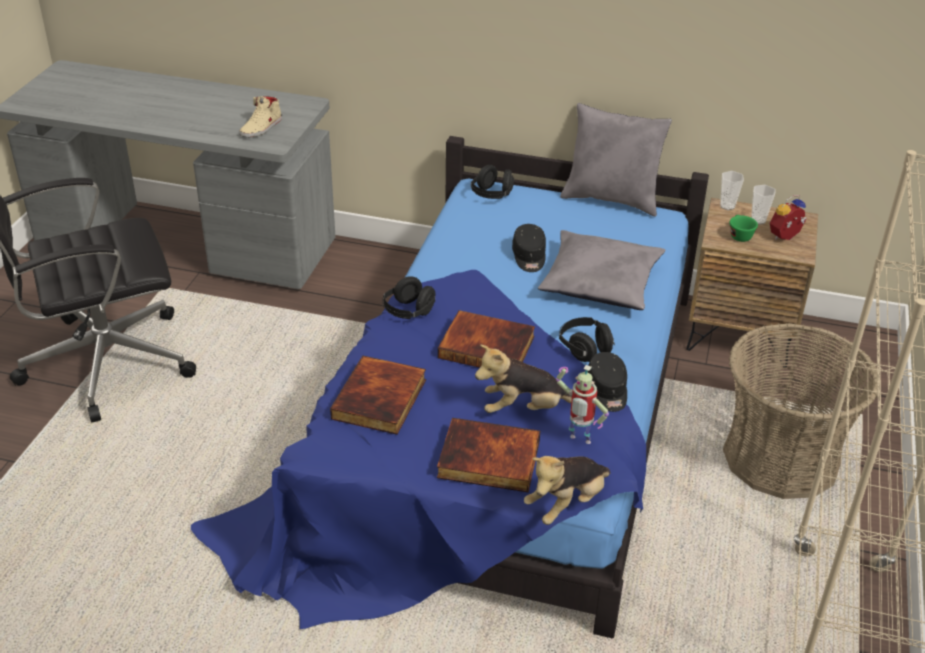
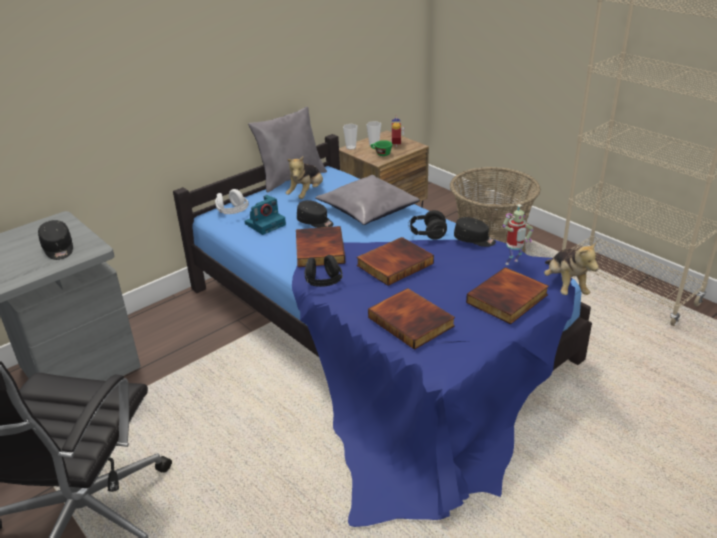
camera: 55 degrees left, 5 degrees down
(261, 128) = (58, 248): beige shoe -> black cap
(469, 282) = (318, 250): none -> book
(490, 226) = (265, 224): none -> camera
(492, 195) = (232, 212): black headphones -> white headphones
(524, 409) = (466, 272): plush toy -> plush toy (306, 194)

